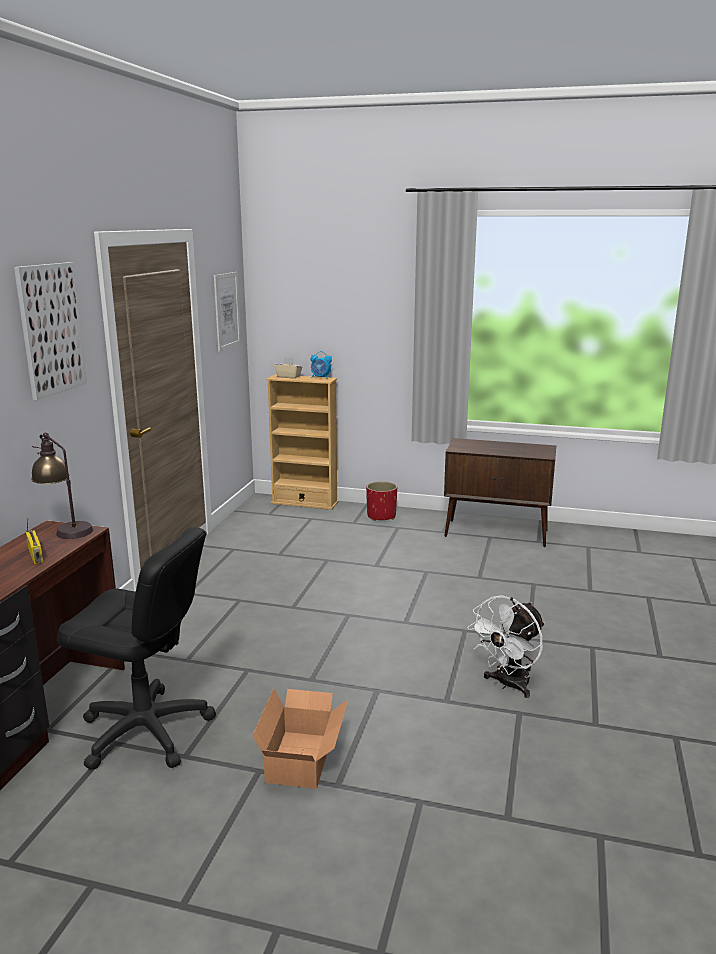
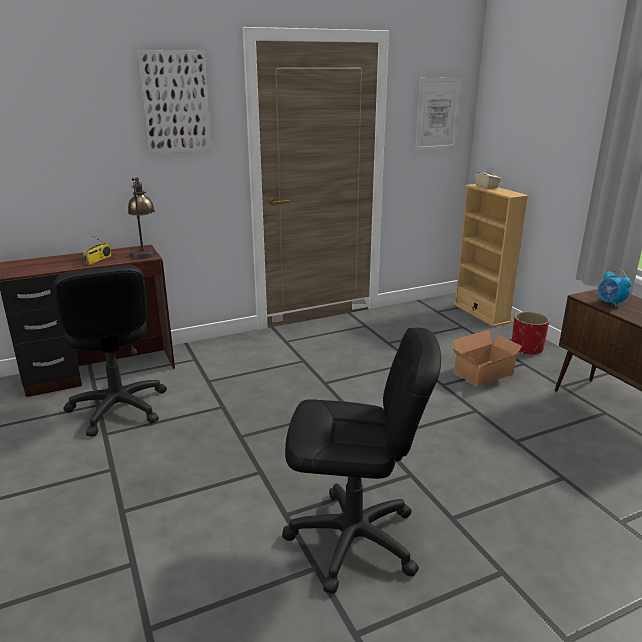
camera: 50 degrees right, 5 degrees up
(303, 758) = (141, 480): cardboard box -> cardboard box (486, 374)
(320, 377) = (512, 192): alarm clock -> alarm clock (610, 303)
(508, 685) = (353, 540): white fan -> black office chair

